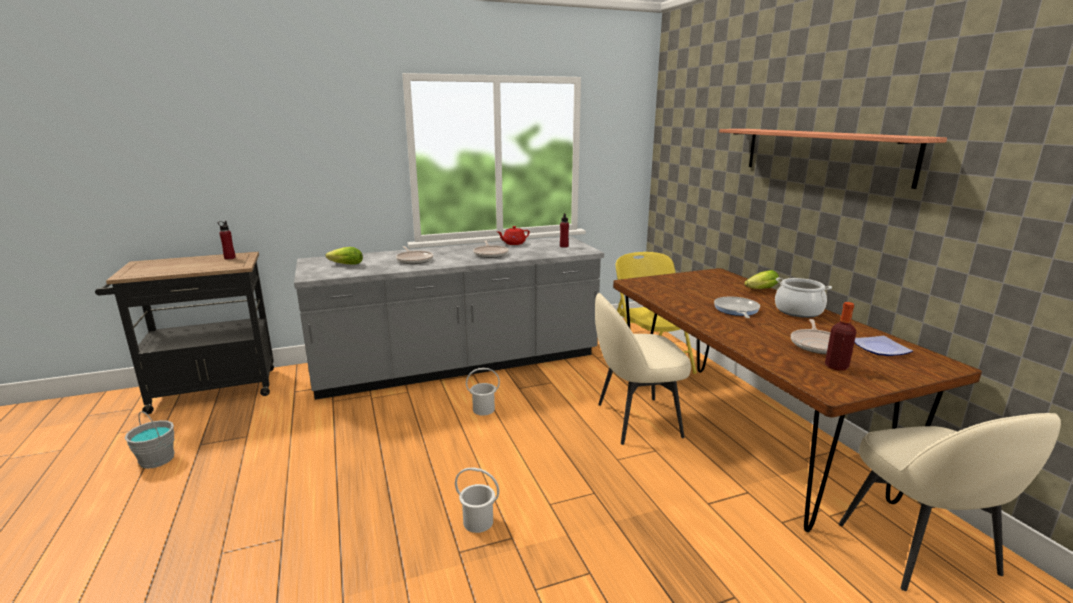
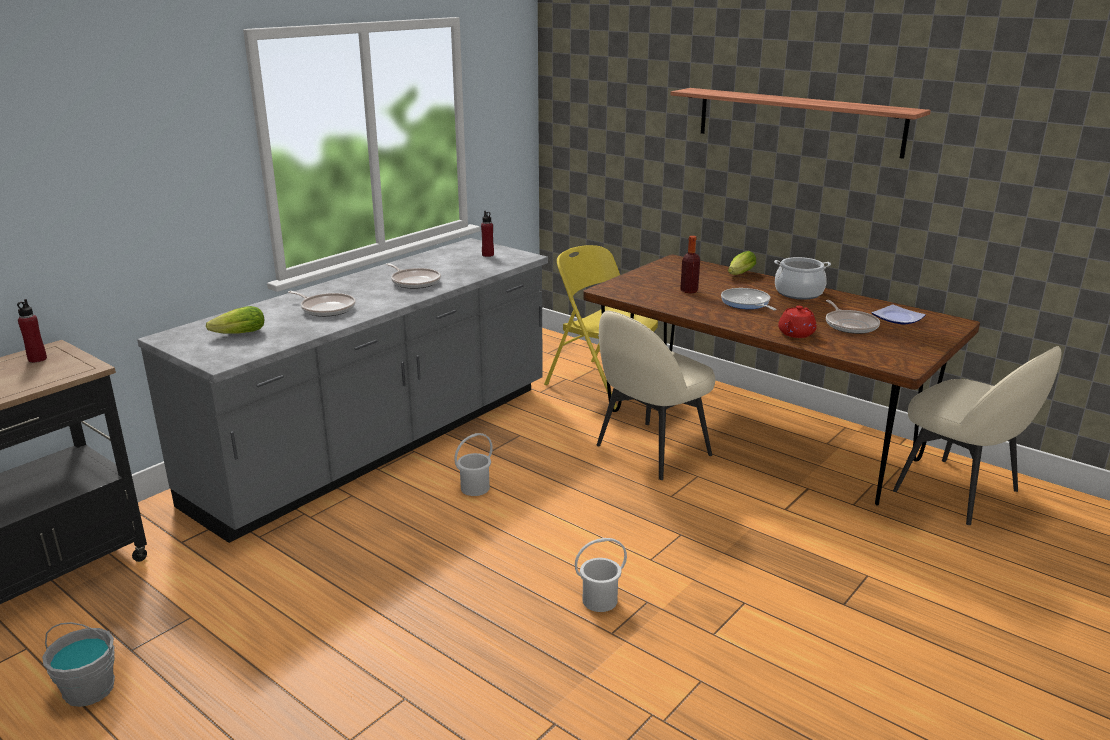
camera: 30 degrees left, 5 degrees up
(513, 243) = (417, 261): red teapot -> red teapot (795, 334)
(836, 366) = (885, 343): bottle -> bottle (689, 291)

